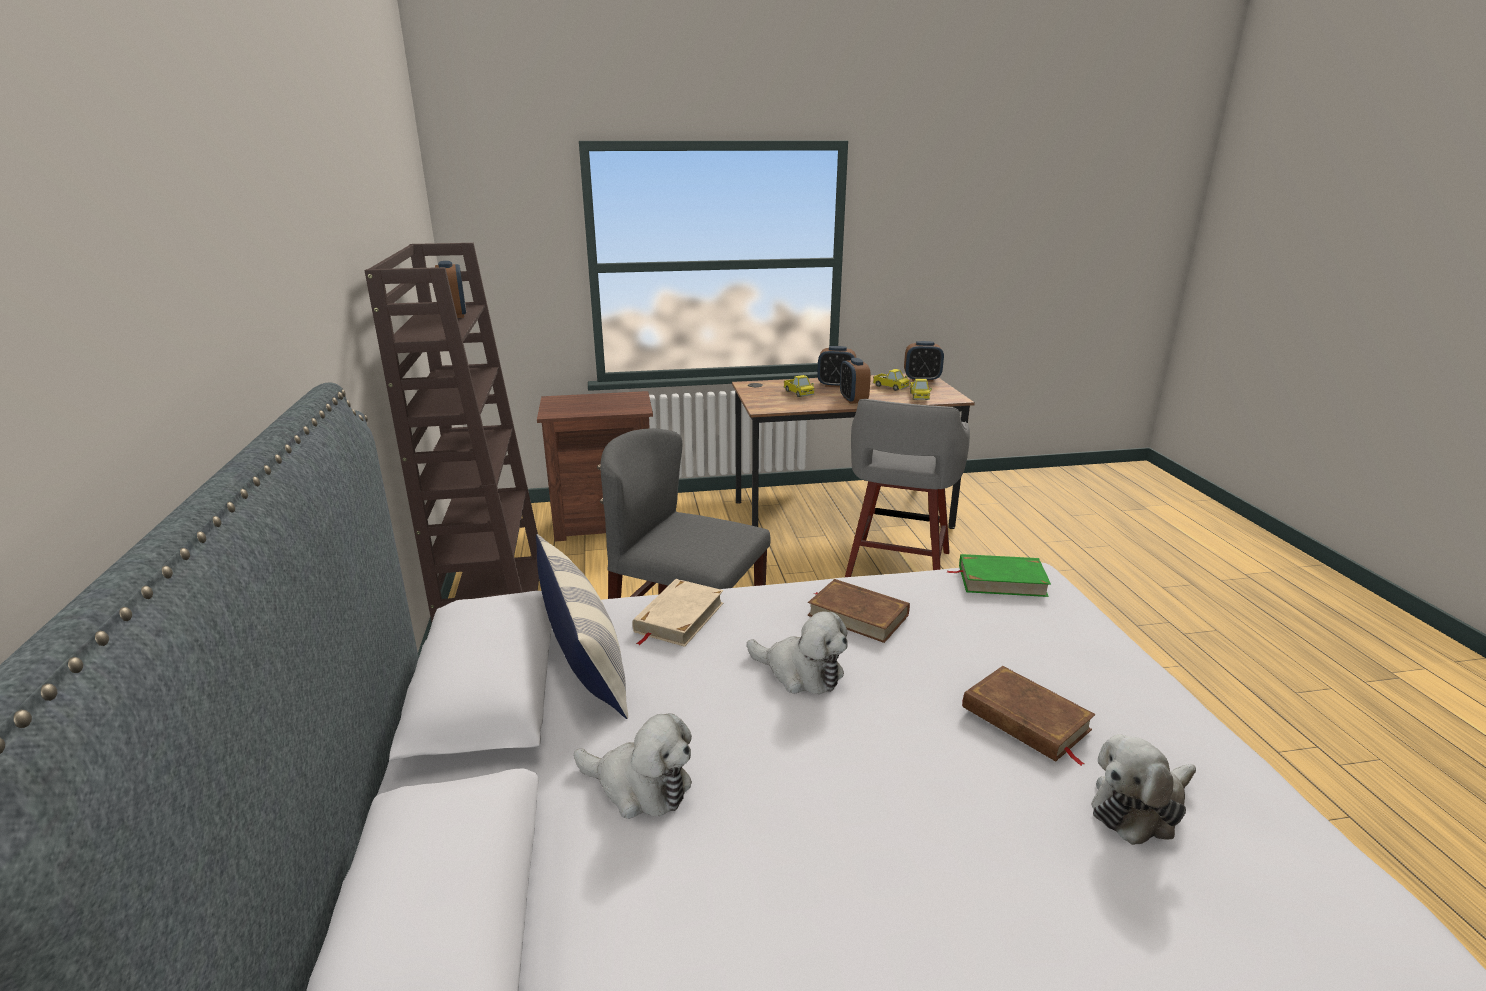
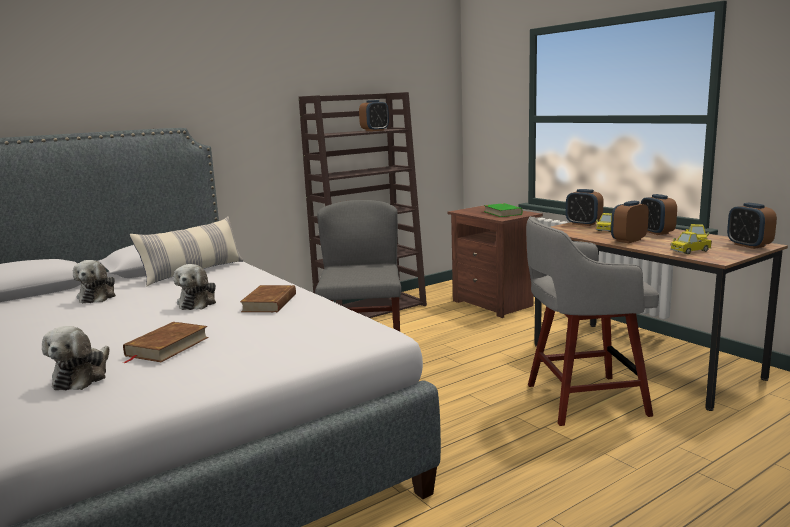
camera: 65 degrees right, 10 degrees down
(678, 617) = (240, 277): beige book -> none
(758, 393) = (583, 224): none -> alarm clock
(1001, 580) = (354, 327): green book -> green book (502, 213)
(1139, 807) = (82, 376): plush toy -> plush toy turned 120 degrees counterclockwise

